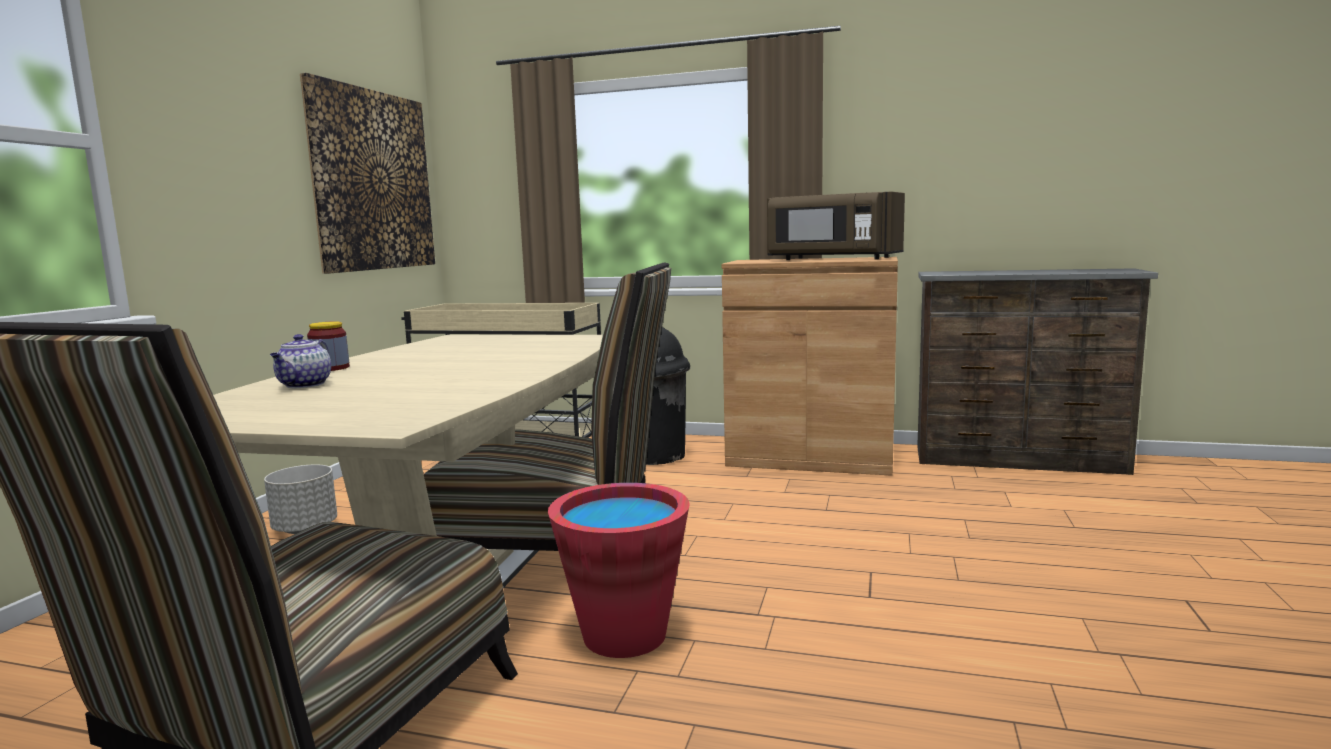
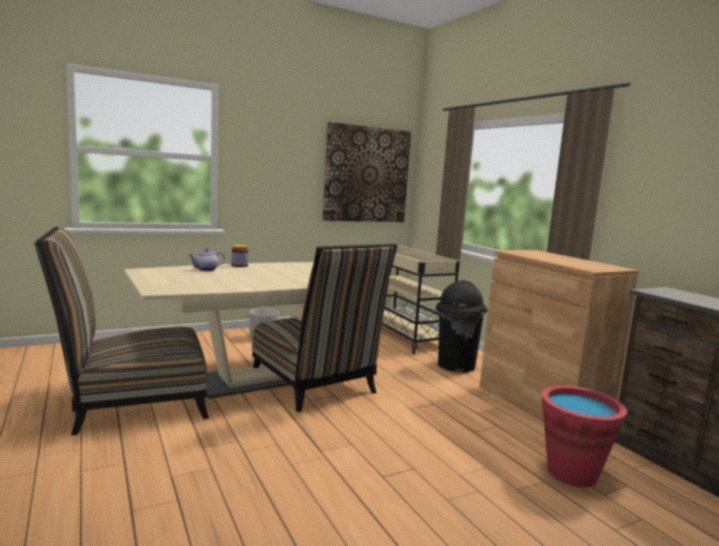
camera: 45 degrees right, 0 degrees up
(624, 635) = (262, 427): red bucket -> red bucket (572, 473)
(831, 259) = (574, 261): brown microwave -> none

